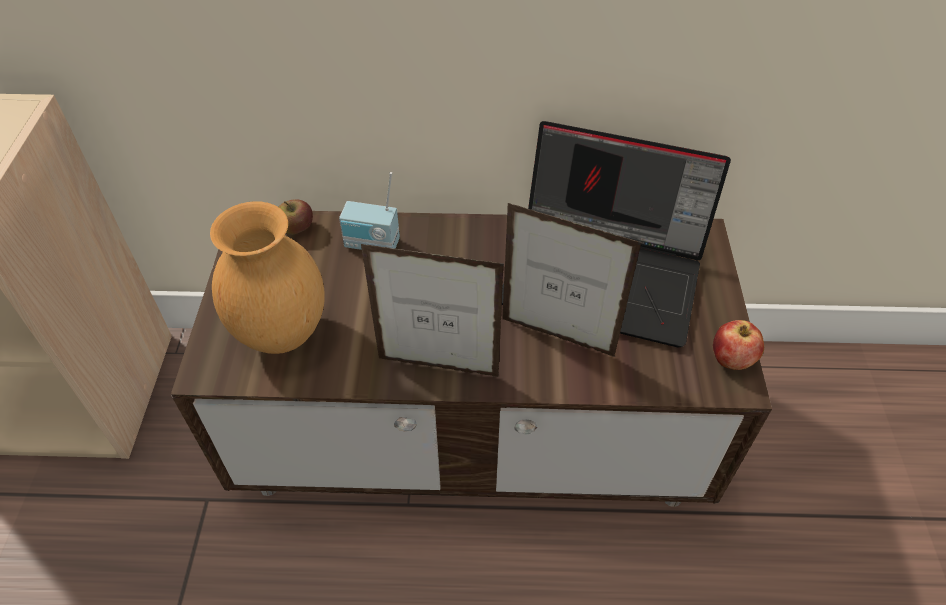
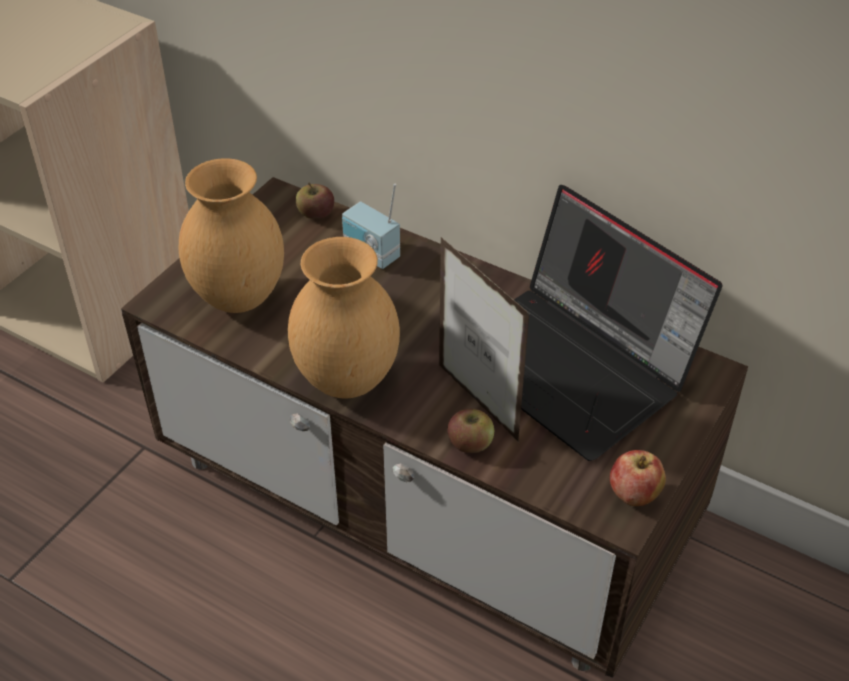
camera: 30 degrees right, 5 degrees down
(438, 367) = (349, 381): picture frame -> brown vase
(579, 376) = (470, 443): none -> apple

